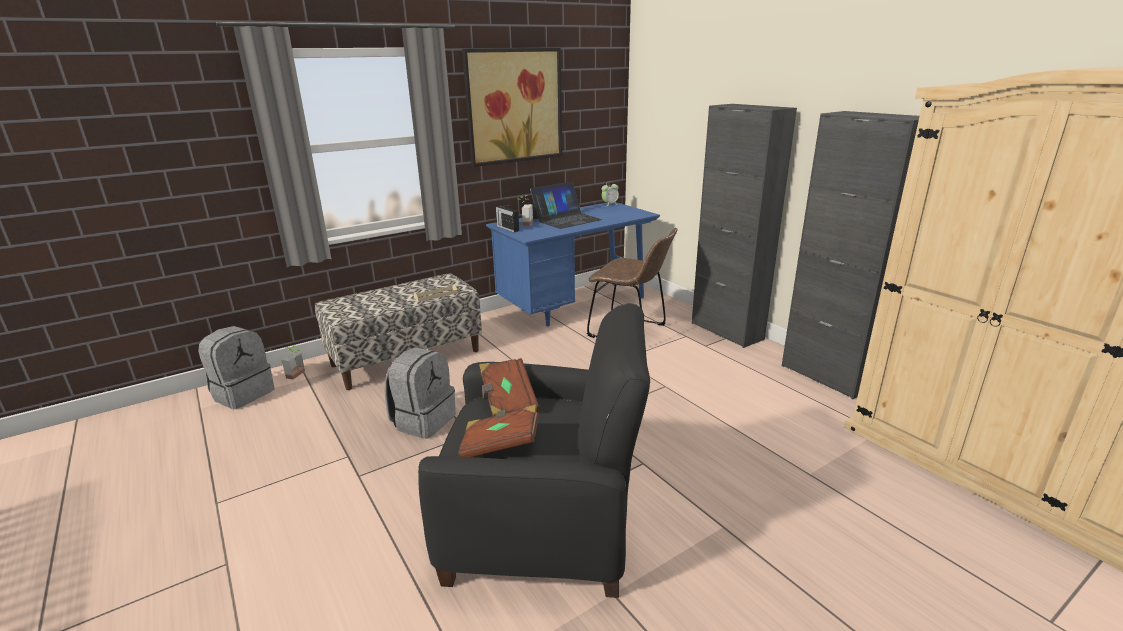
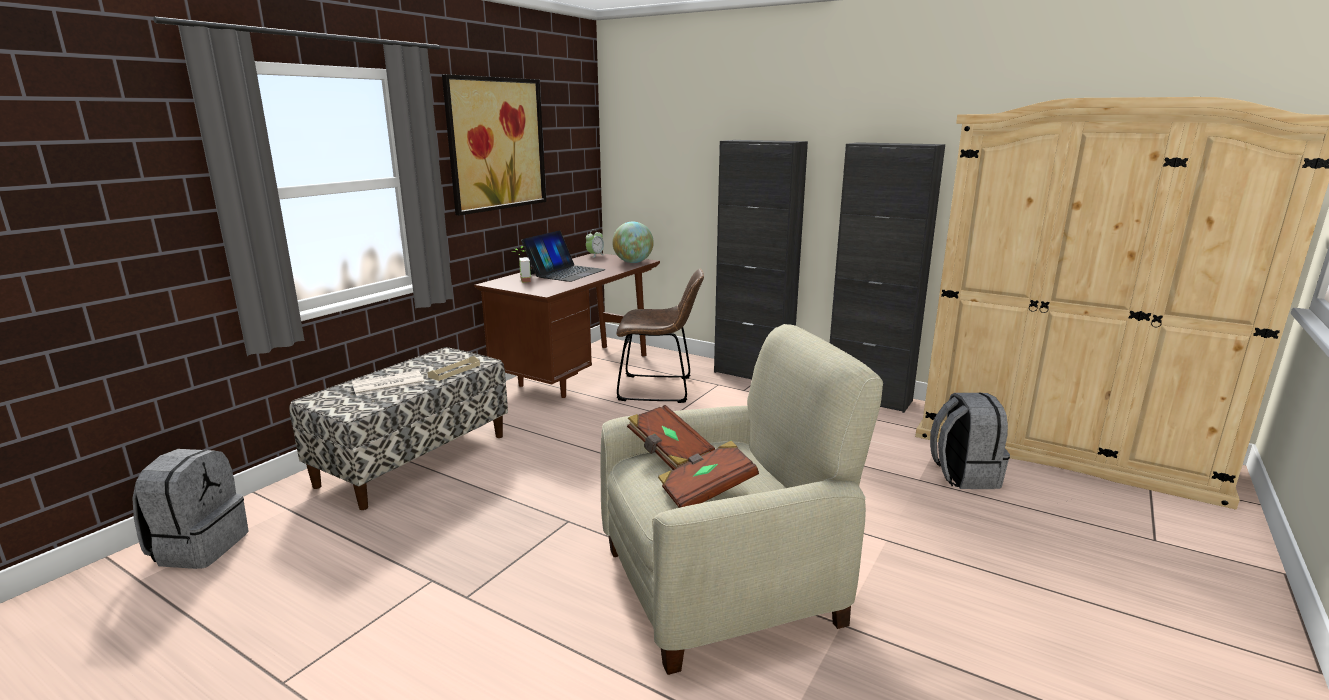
camera: 25 degrees left, 5 degrees down
(298, 375) = (271, 507): potted plant -> none
(383, 299) = (387, 384): none -> newspaper
(423, 421) = (498, 520): grey backpack -> grey backpack (963, 475)
(507, 228) = (507, 286): radio -> none
(543, 524) = (724, 585): black armchair -> beige armchair
(575, 306) = (578, 373): blue desk -> brown desk
(633, 214) = (633, 262): none -> globe

